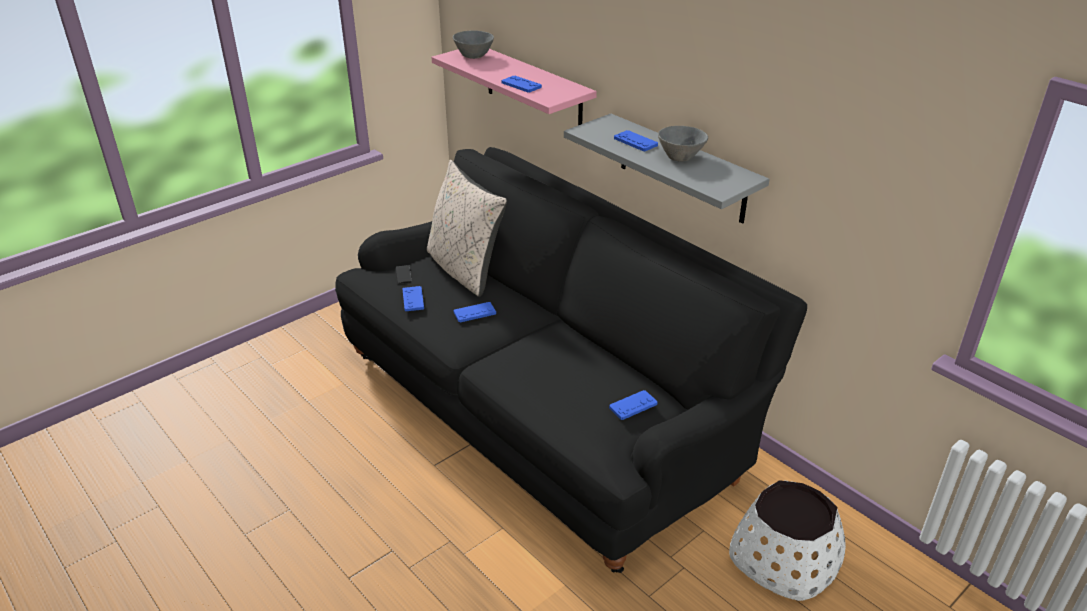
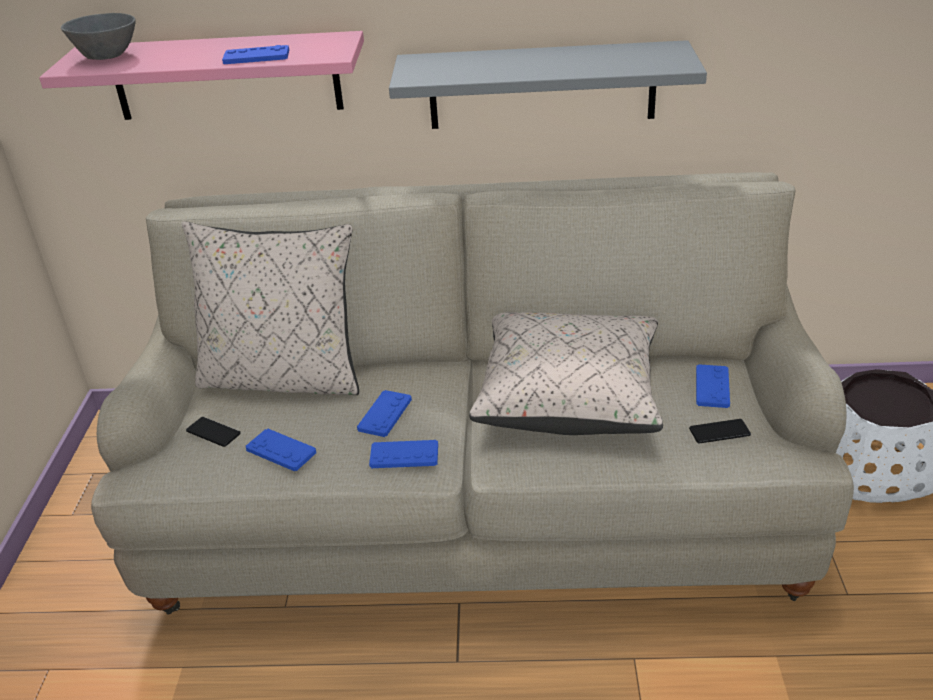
camera: 45 degrees left, 0 degrees up
(544, 409) = (477, 502): black sofa -> beige sofa
(561, 360) = (569, 395): none -> beige pillow
(595, 426) = (719, 432): none -> phone
(635, 142) = (494, 64): blue game controller -> blue game controller (404, 455)
(682, 157) = (572, 57): grey bowl -> none

